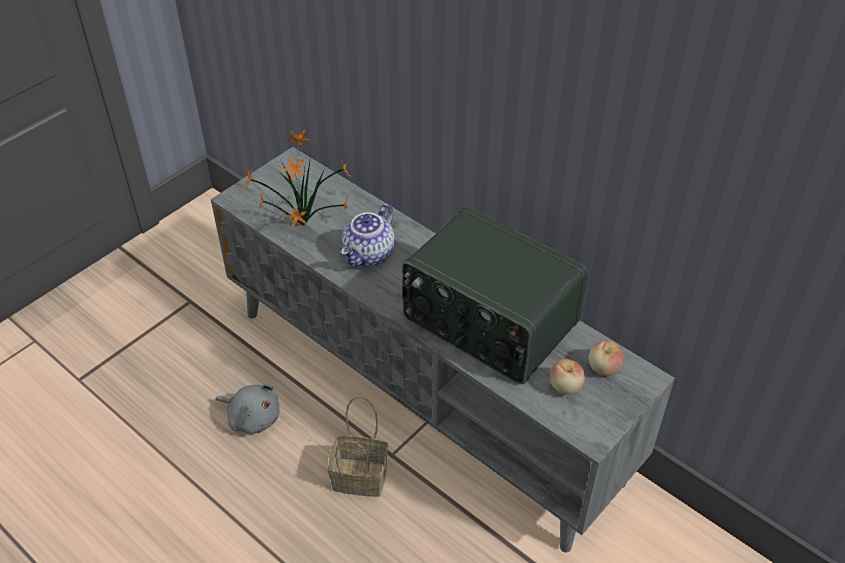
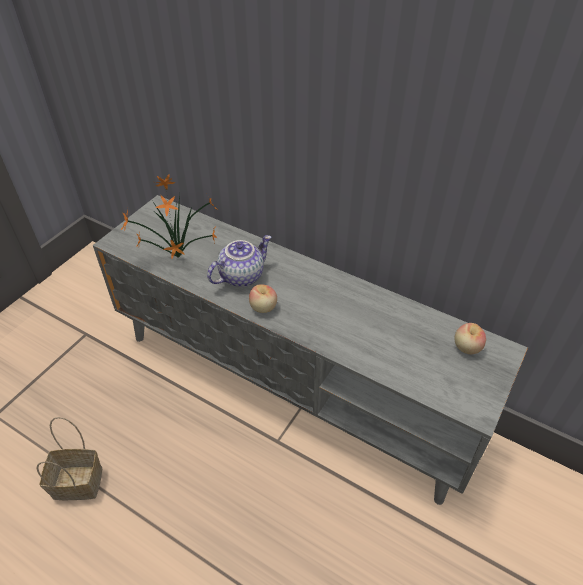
camera: 10 degrees left, 0 degrees up
(252, 417) = (153, 426): grey plush toy -> none
(361, 476) = (255, 465): basket -> basket (79, 482)
(370, 255) = (241, 275): teapot -> teapot turned 150 degrees counterclockwise
(488, 322) = (357, 320): radio -> none
(565, 386) = (440, 369): apple -> apple (263, 307)

